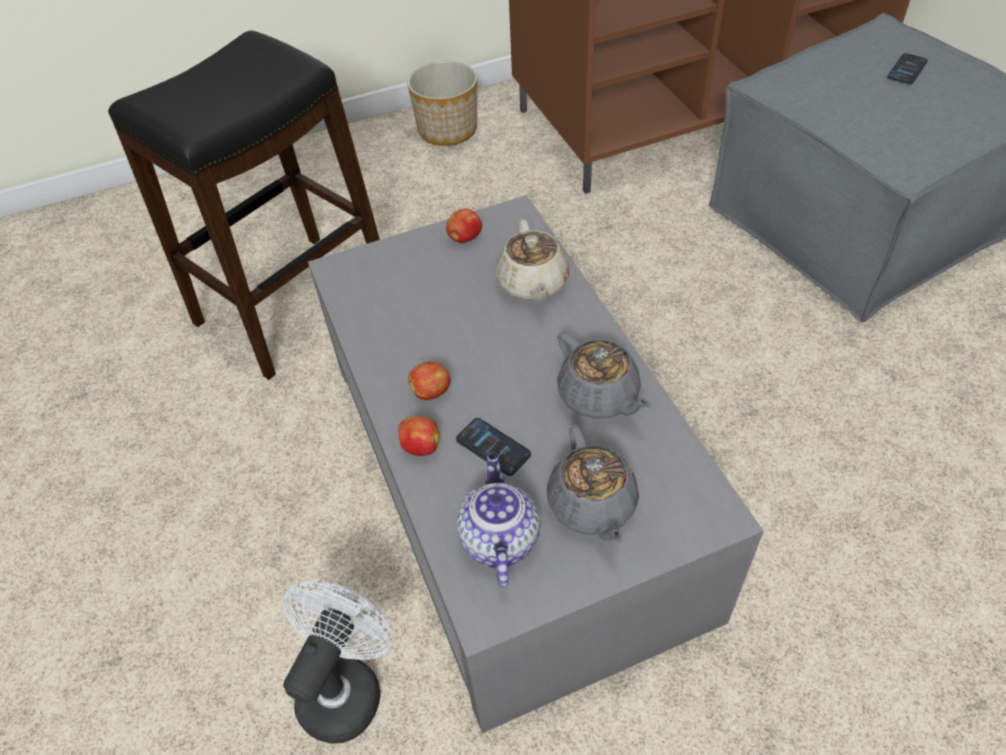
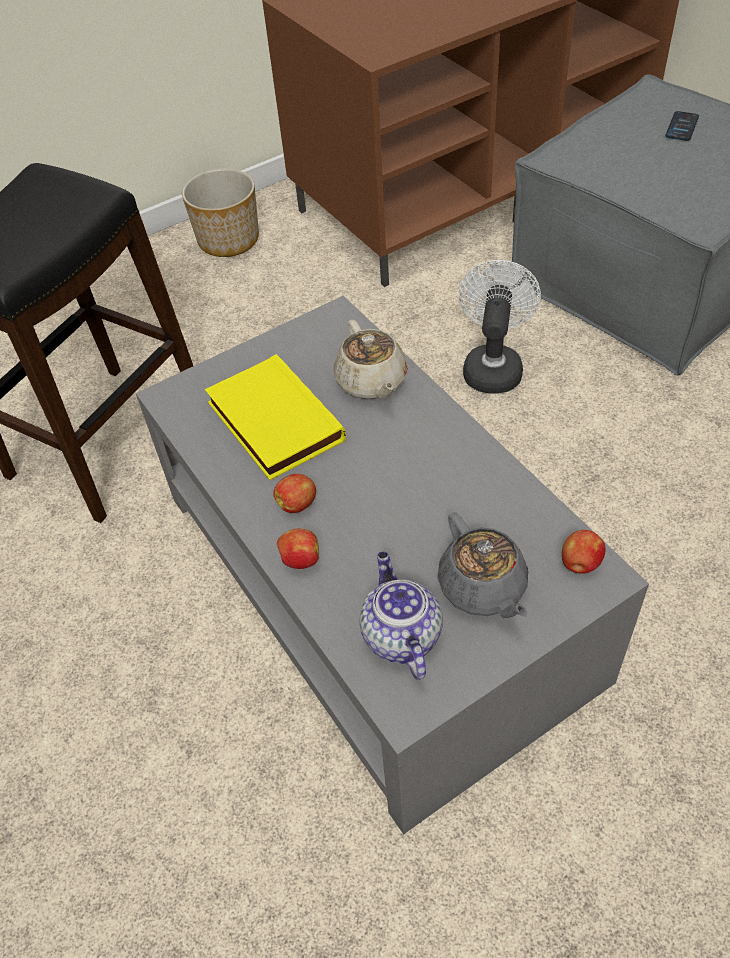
camera: 10 degrees left, 0 degrees up
(345, 686) = (255, 816): white fan -> white fan (493, 366)
(427, 308) = (272, 422): none -> yellow book
(464, 238) = (291, 347): apple -> apple (580, 563)
(493, 447) = (372, 548): phone -> none
(599, 396) = (464, 482): grey teapot -> none

